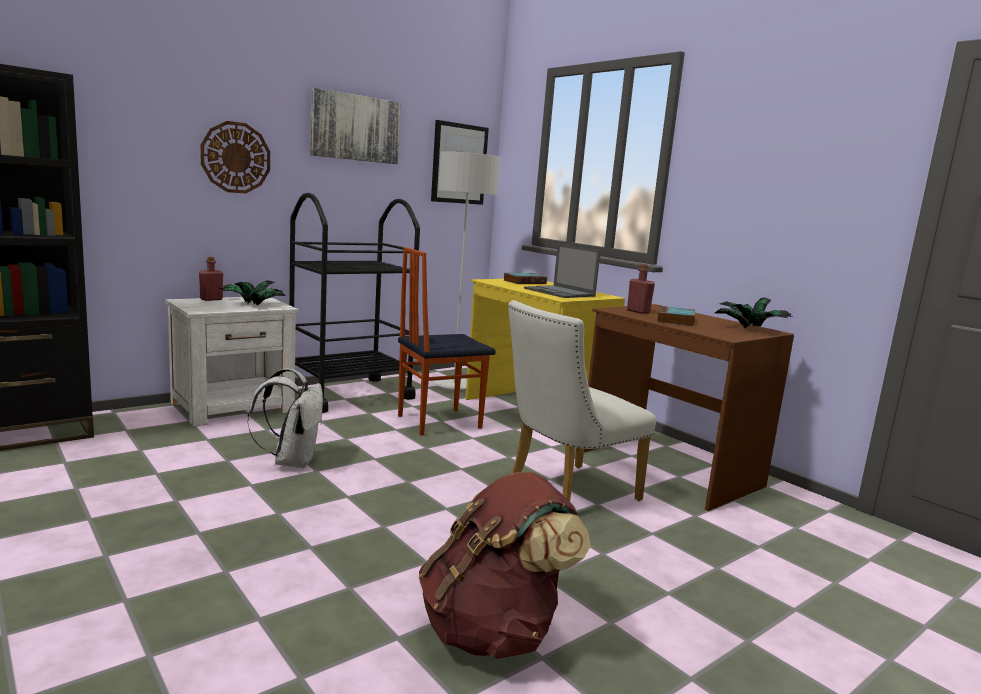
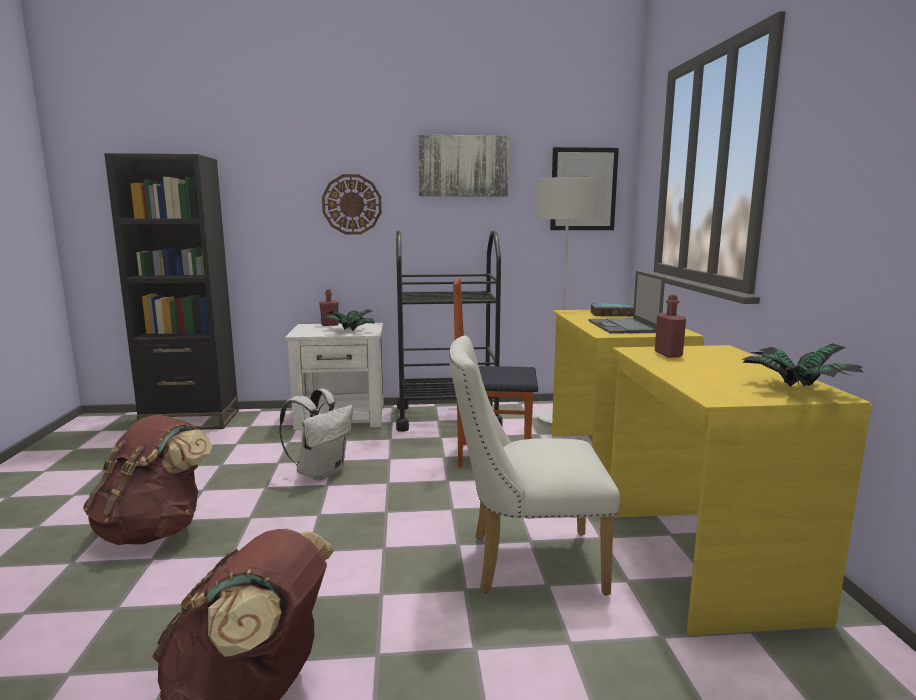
camera: 35 degrees right, 0 degrees up
(183, 548) = (155, 531): none -> brown backpack
(667, 469) = (701, 562): brown desk -> yellow desk
(676, 320) = (694, 369): book -> none

